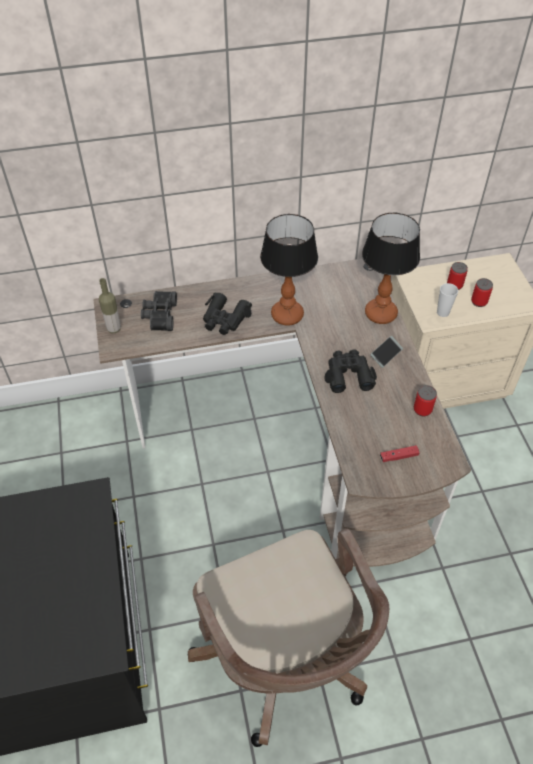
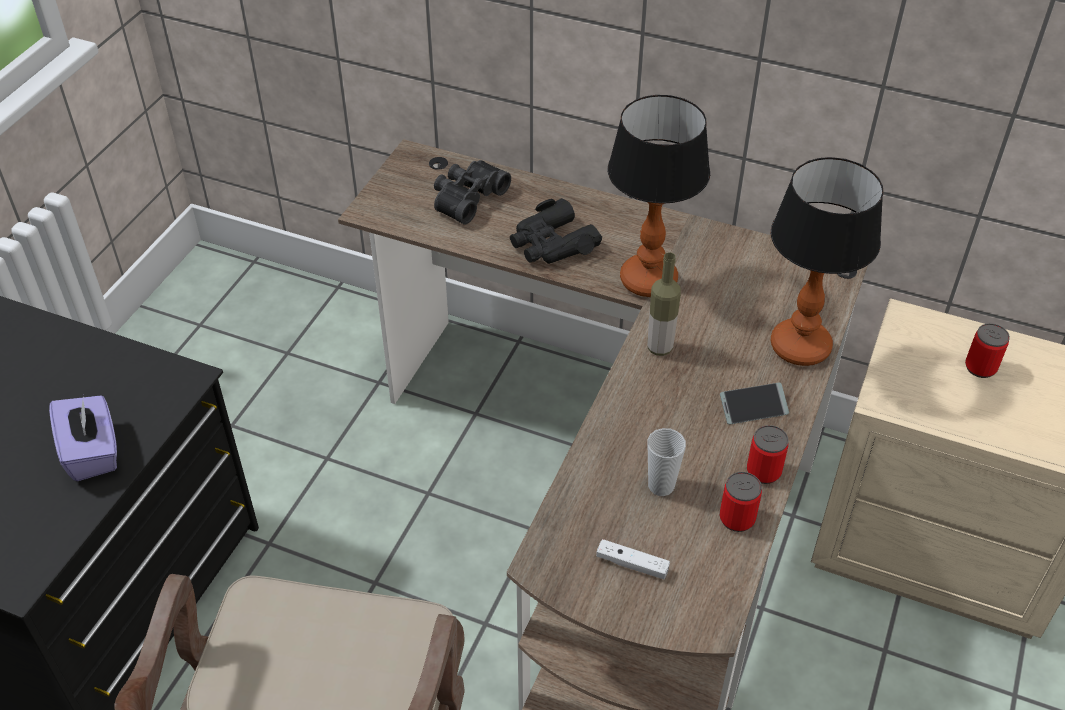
camera: 35 degrees right, 5 degrees down
(80, 562) = (93, 452): none -> purple tissue box
(114, 329) = (393, 187): bottle -> bottle (659, 348)
(348, 374) = (664, 407): black binoculars -> none
(399, 456) = (632, 564): red game controller -> white game controller
(442, 312) = (919, 398): cup -> cup (661, 486)
(479, 301) = (1003, 413): can -> can (763, 471)

